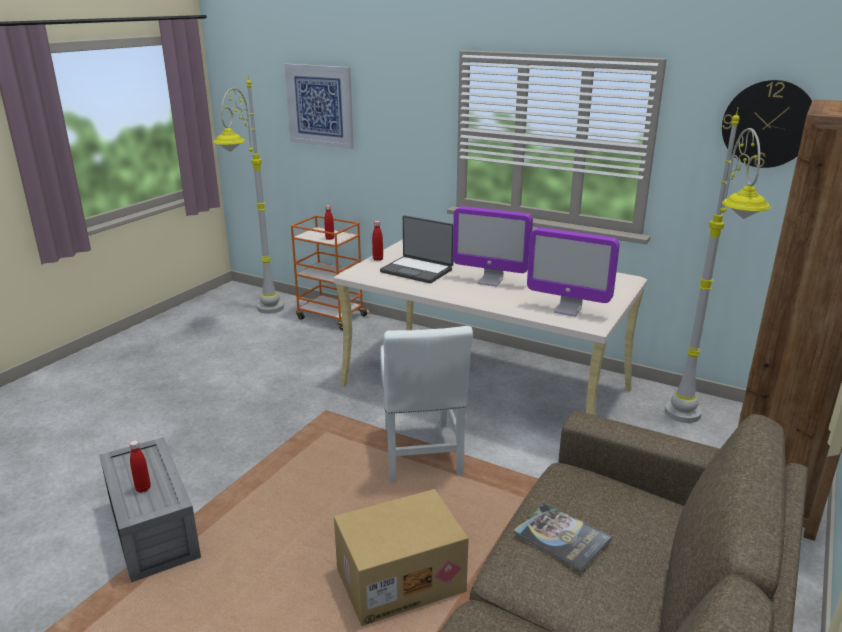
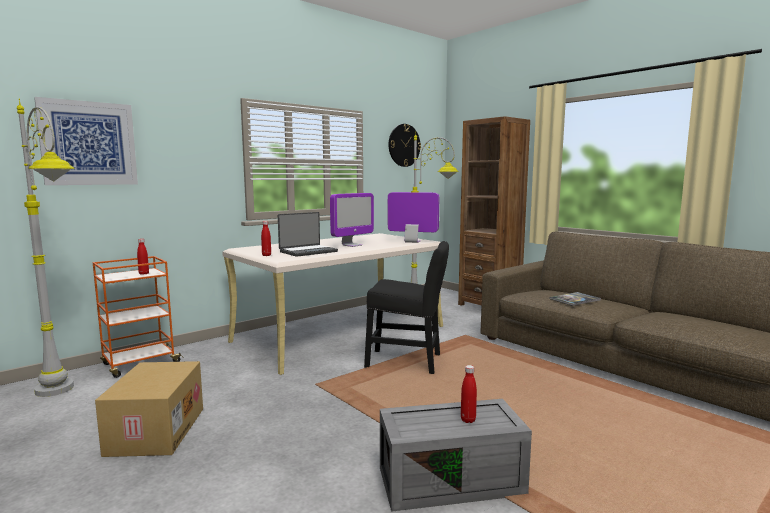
camera: 70 degrees left, 15 degrees down
(400, 579) = (535, 385): cardboard box -> cardboard box (155, 430)
(421, 455) = (408, 362): white chair -> black chair
(567, 310) = (412, 242): monitor -> monitor turned 120 degrees counterclockwise

